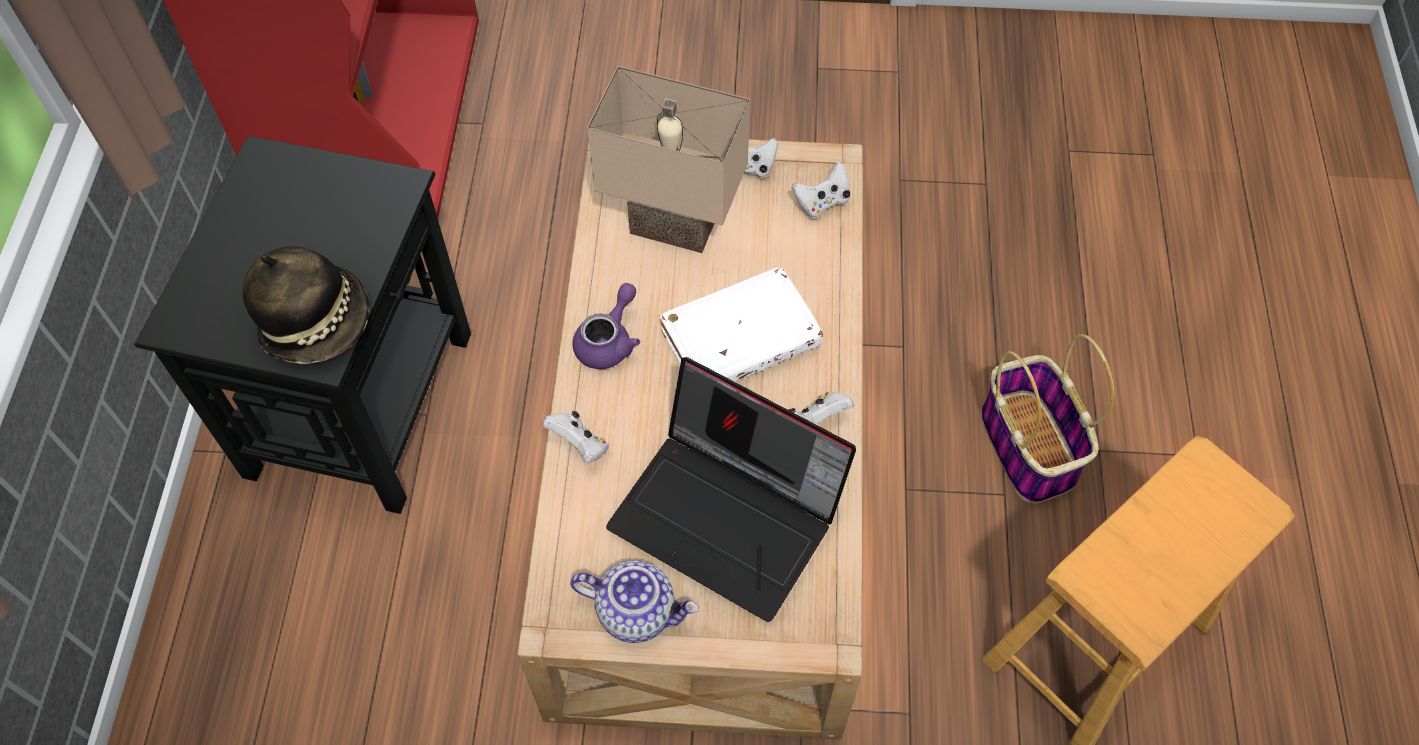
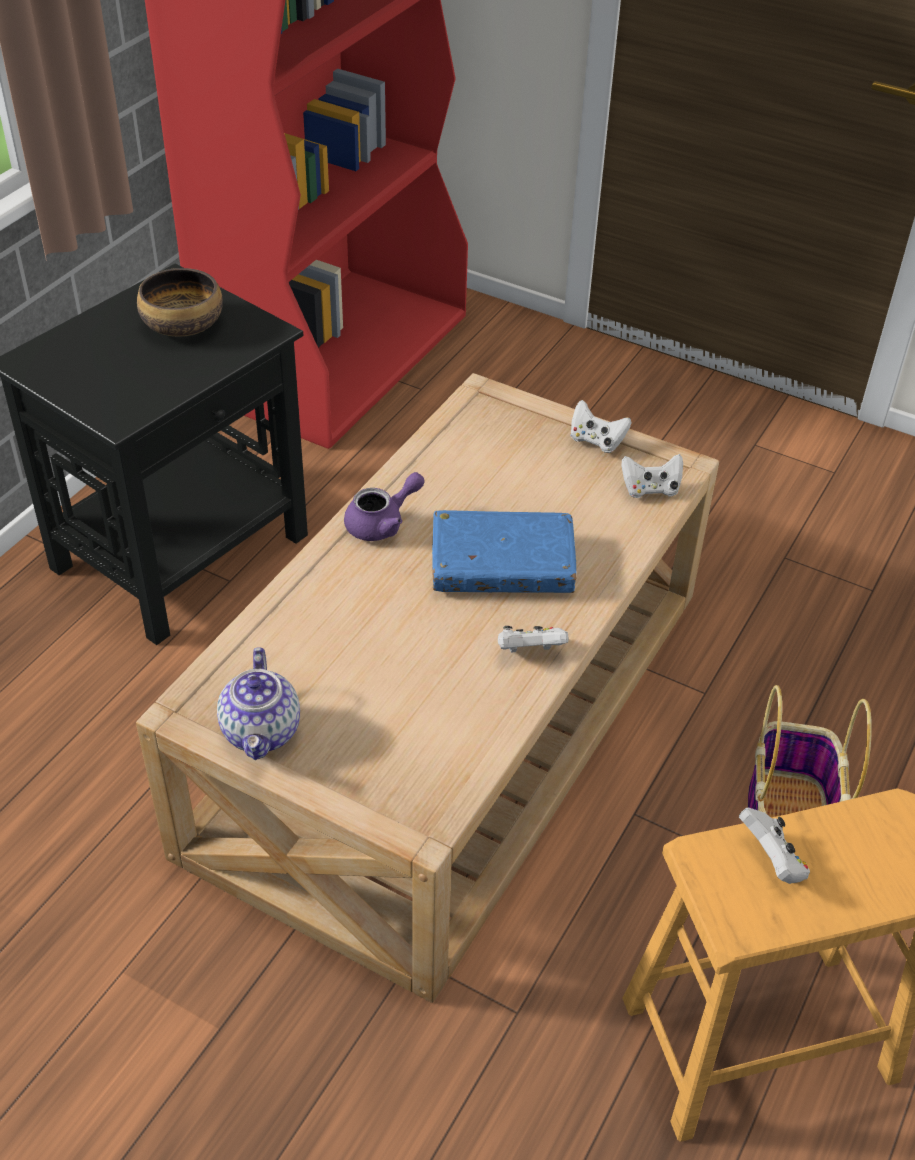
camera: 25 degrees right, 15 degrees down
(309, 213) = (182, 325): none -> bowl
(317, 322) = (132, 396): hat -> none
(580, 445) = (302, 588): white game controller -> white game controller (772, 861)
(637, 611) = (262, 732): teapot -> teapot turned 45 degrees clockwise
(671, 228) = (496, 463): beige table lamp -> none
(730, 516) = (398, 693): laptop -> none
(740, 340) = (502, 566): white book -> blue book

